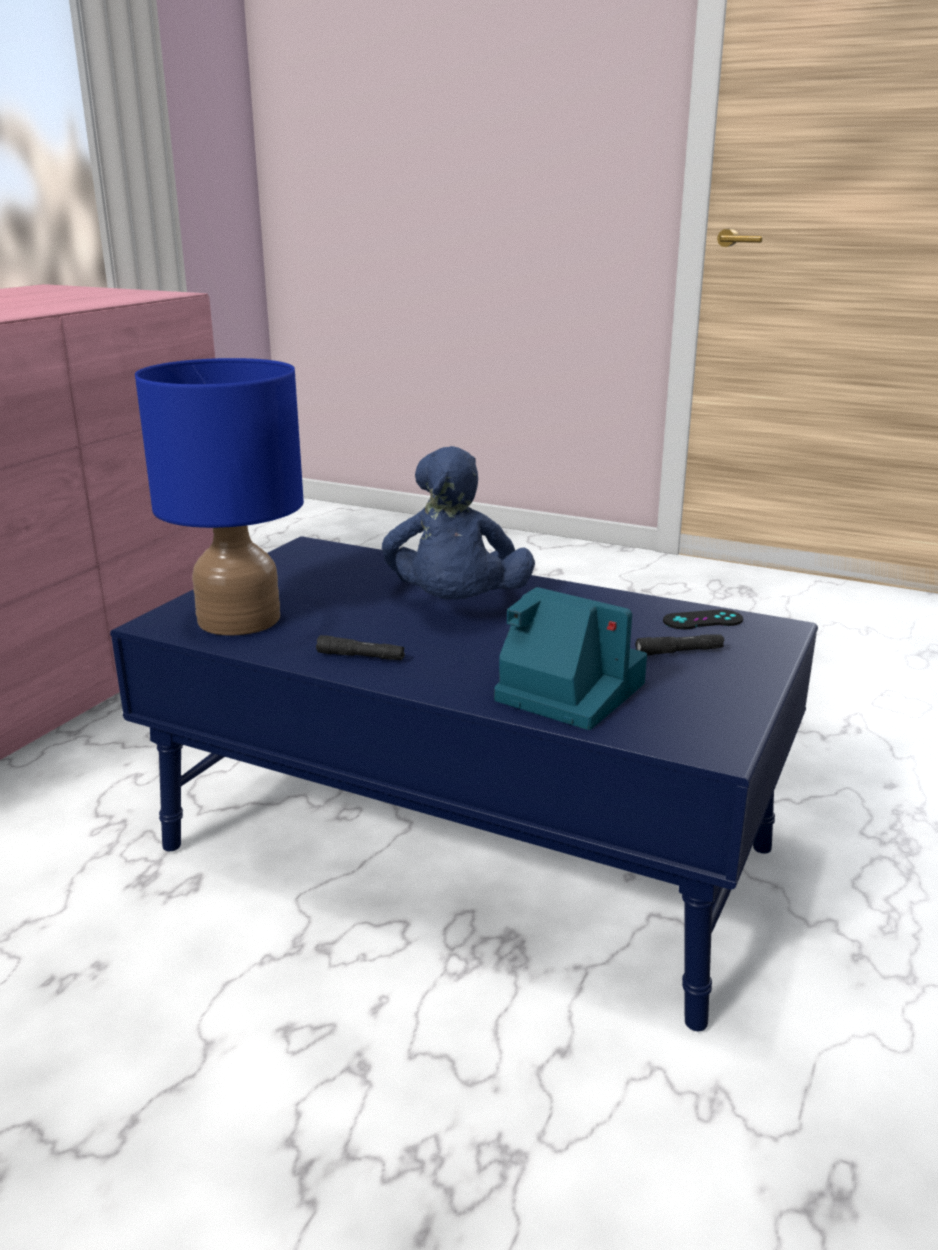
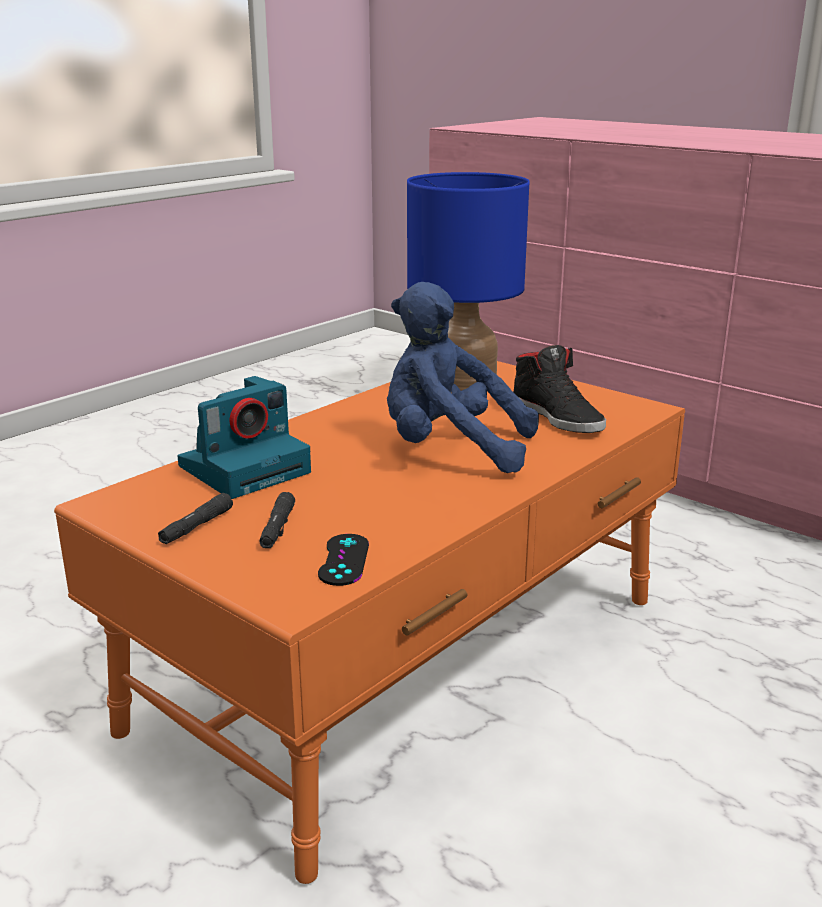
camera: 105 degrees right, 0 degrees up
(344, 574) = (558, 416): none -> black shoe
(361, 656) = (367, 411): black flashlight -> black flashlight (197, 527)
(463, 849) = (408, 661): blue coffee table -> orange coffee table

